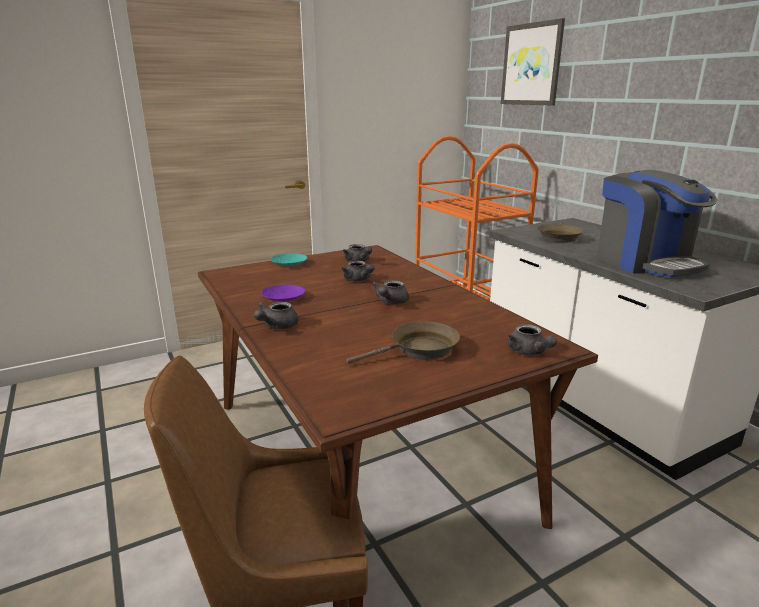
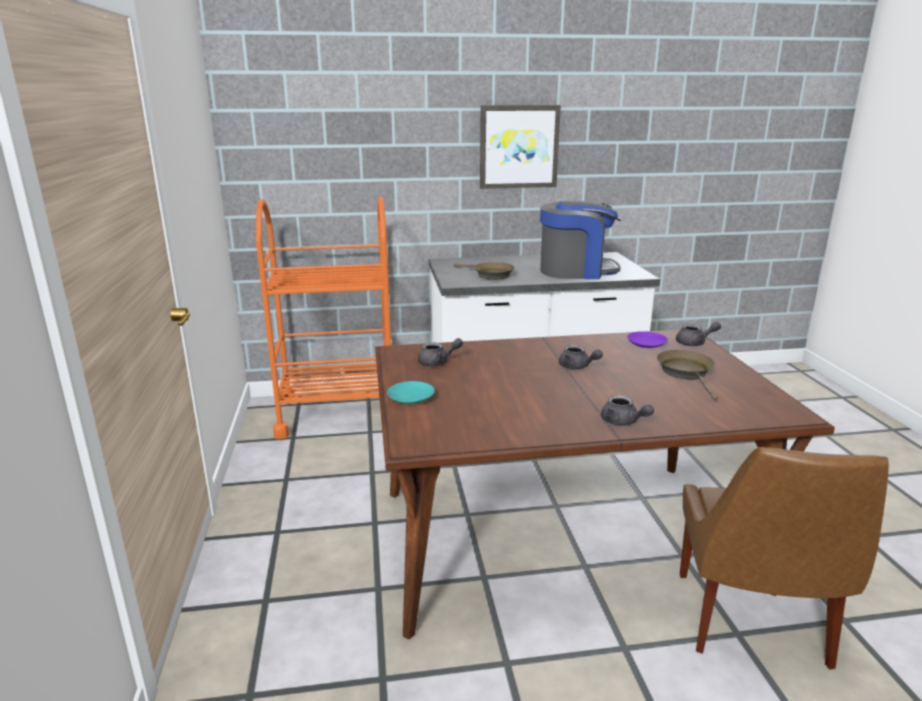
camera: 70 degrees left, 0 degrees up
(283, 297) = (538, 412): purple plate -> purple plate (646, 344)
(358, 280) = (503, 371): grey teapot -> none
(532, 64) = (335, 109): picture -> picture (519, 147)

